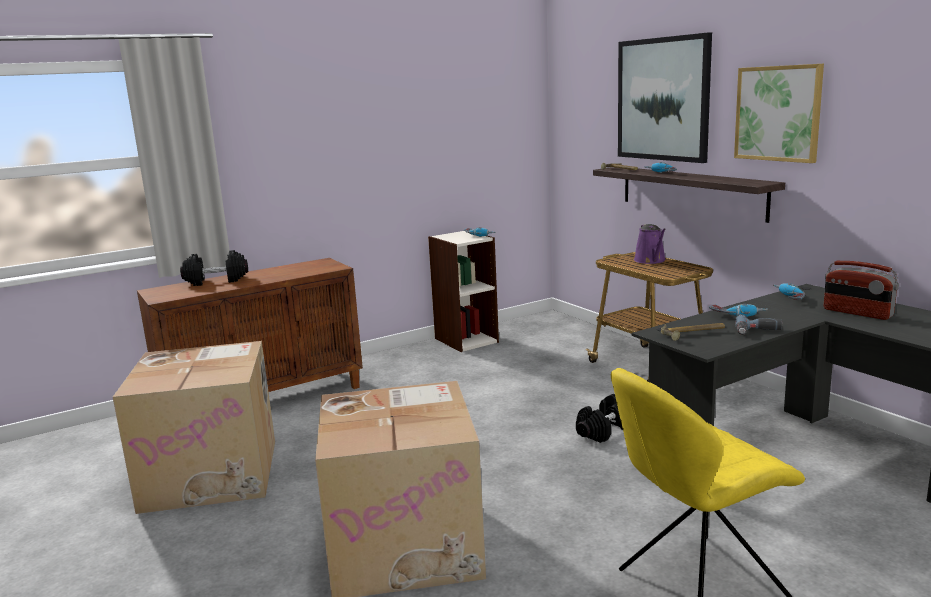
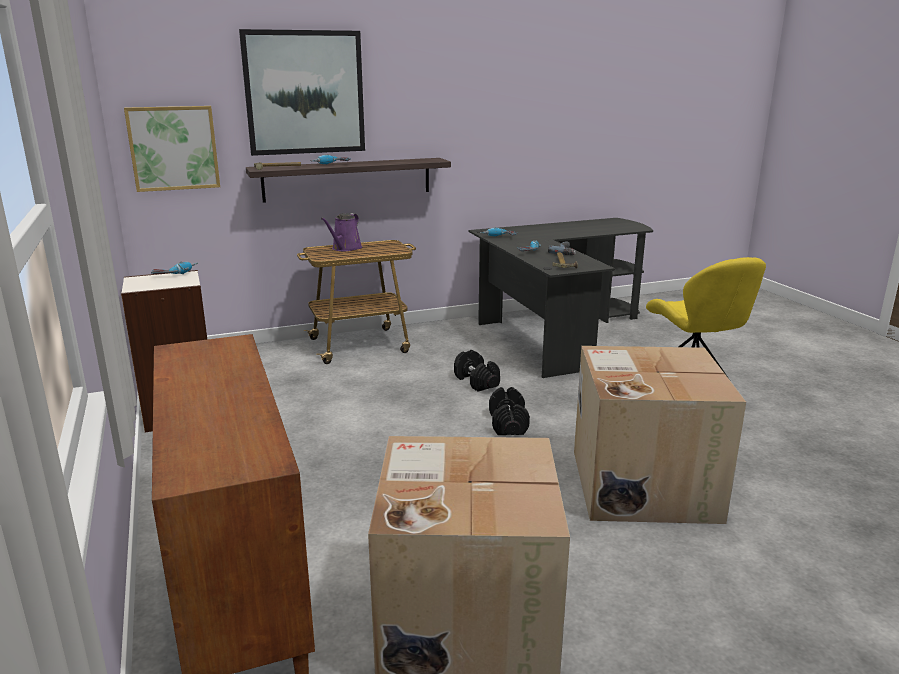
camera: 80 degrees left, 5 degrees up
(216, 281) = (193, 422): black dumbbell -> black dumbbell (508, 424)
(651, 261) = (345, 248): purple watering can -> purple watering can turned 105 degrees clockwise
(778, 113) = (429, 103): picture -> picture (173, 148)
(857, 313) = (542, 232): radio -> none

